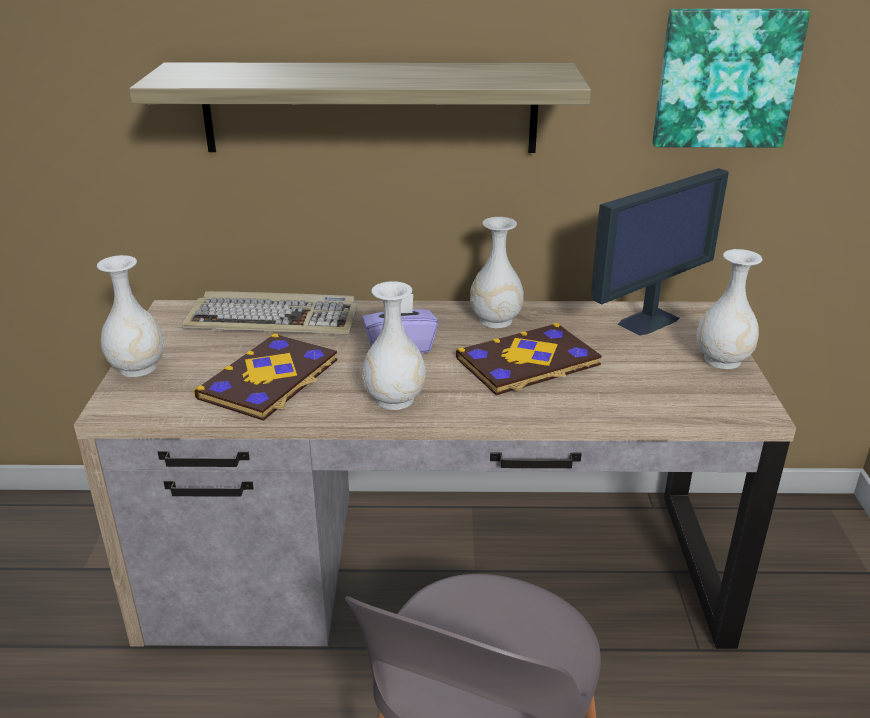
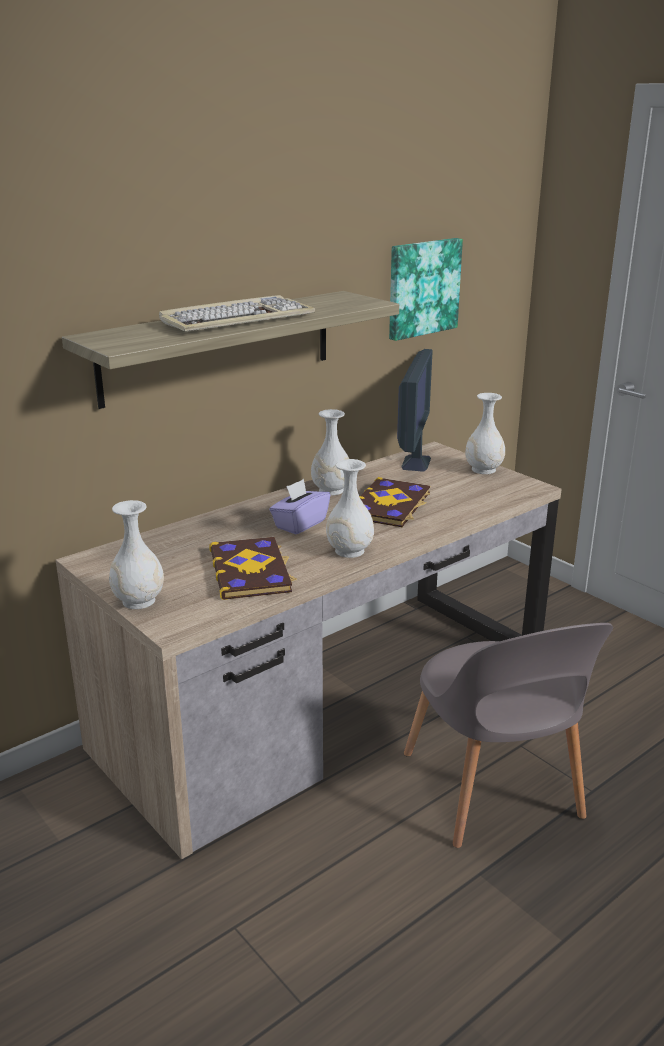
camera: 40 degrees left, 5 degrees down
(275, 319) = (182, 538): keyboard -> keyboard (237, 320)

